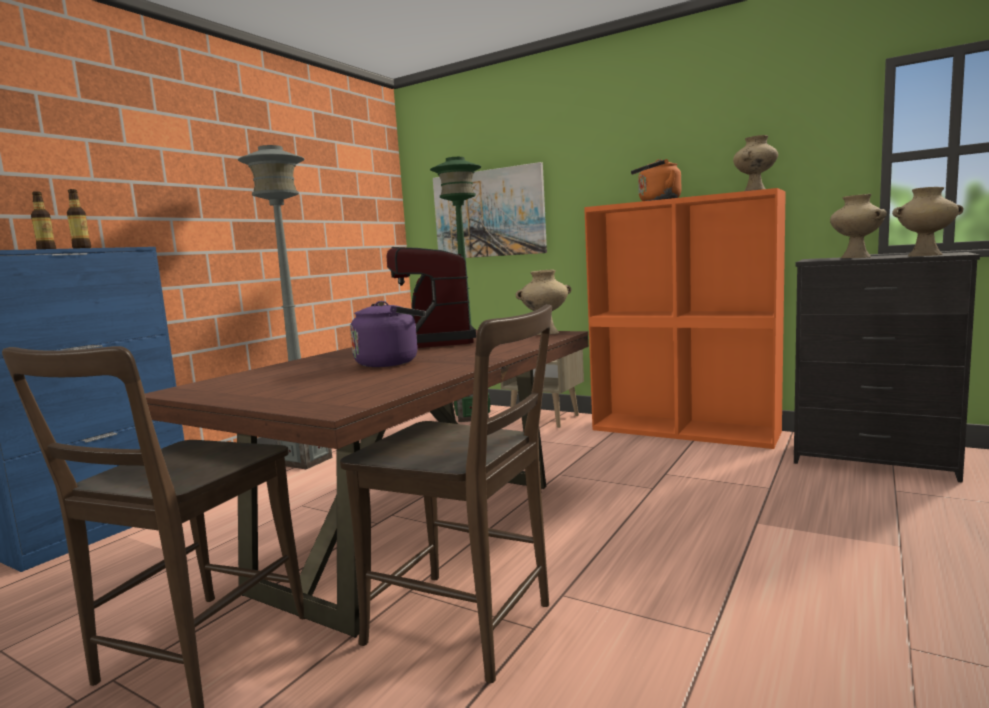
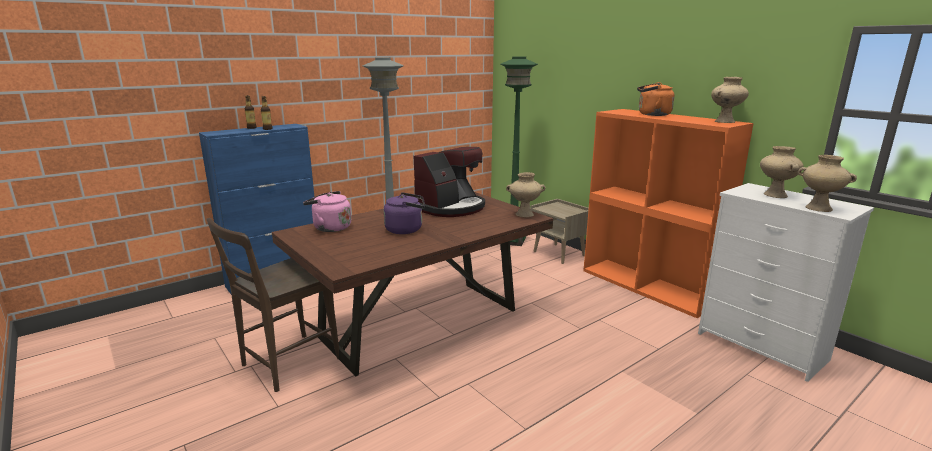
camera: 20 degrees right, 10 degrees up
(249, 378) = (330, 228): none -> pink kettle
(430, 341) = (451, 208): coffee machine -> coffee machine turned 150 degrees counterclockwise
(468, 626) = (409, 386): brown chair -> none
(488, 214) = (545, 95): picture -> none
(874, 461) = (762, 347): black dresser -> white dresser

